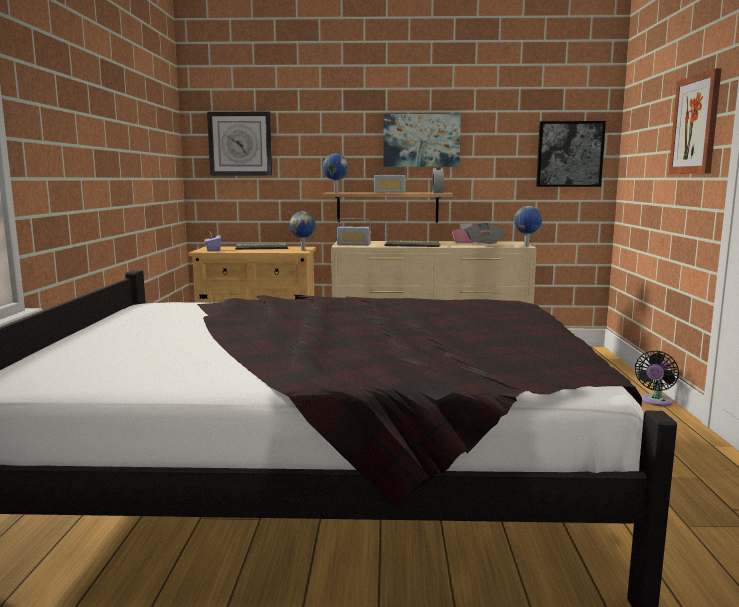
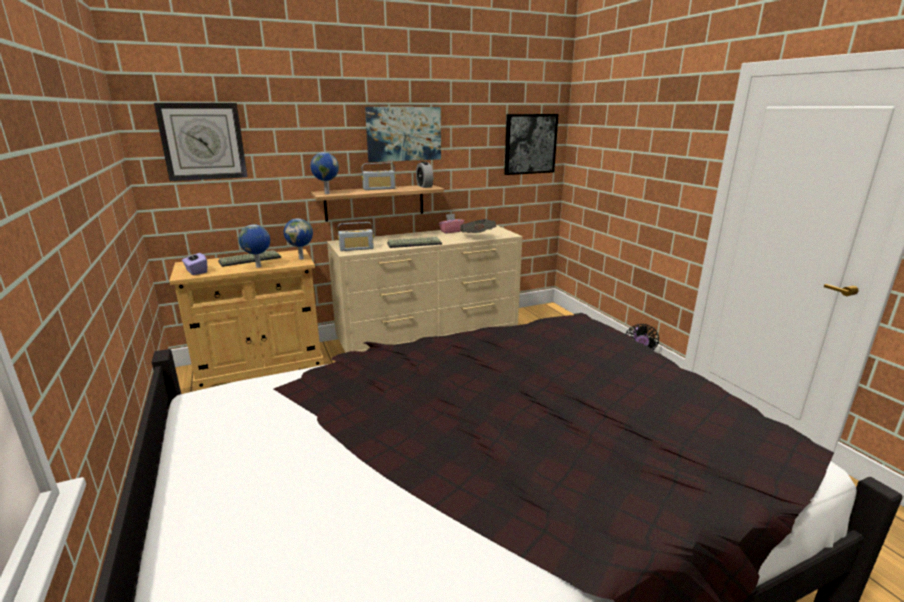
camera: 25 degrees left, 10 degrees up
(526, 246) = (512, 234): globe -> globe (258, 267)
(695, 125) = (673, 135): picture -> none

